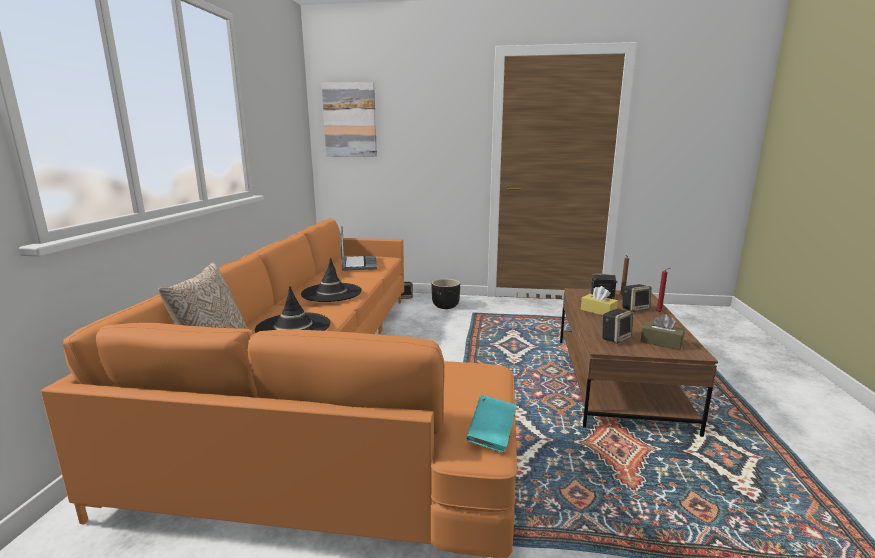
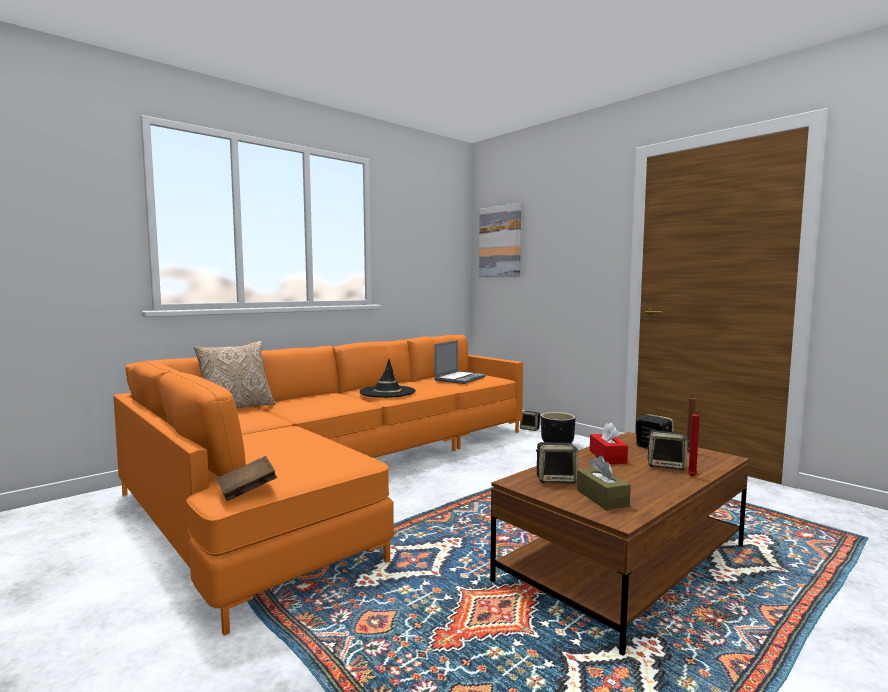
camera: 40 degrees right, 10 degrees down
(293, 327) = (310, 405): black hat -> none
(491, 435) = (247, 491): turquoise book -> brown book
(598, 311) = (607, 457): yellow tissue box -> red tissue box

